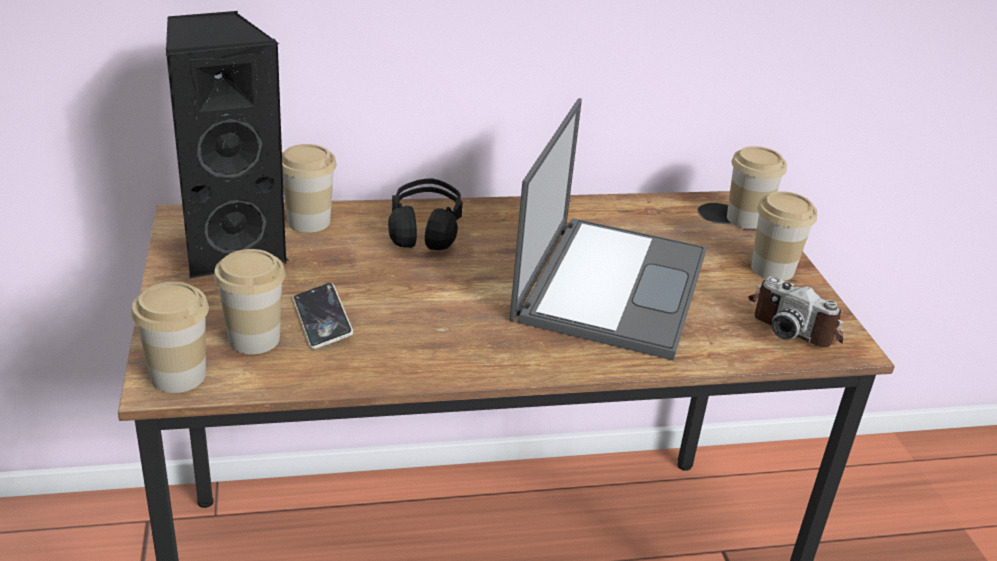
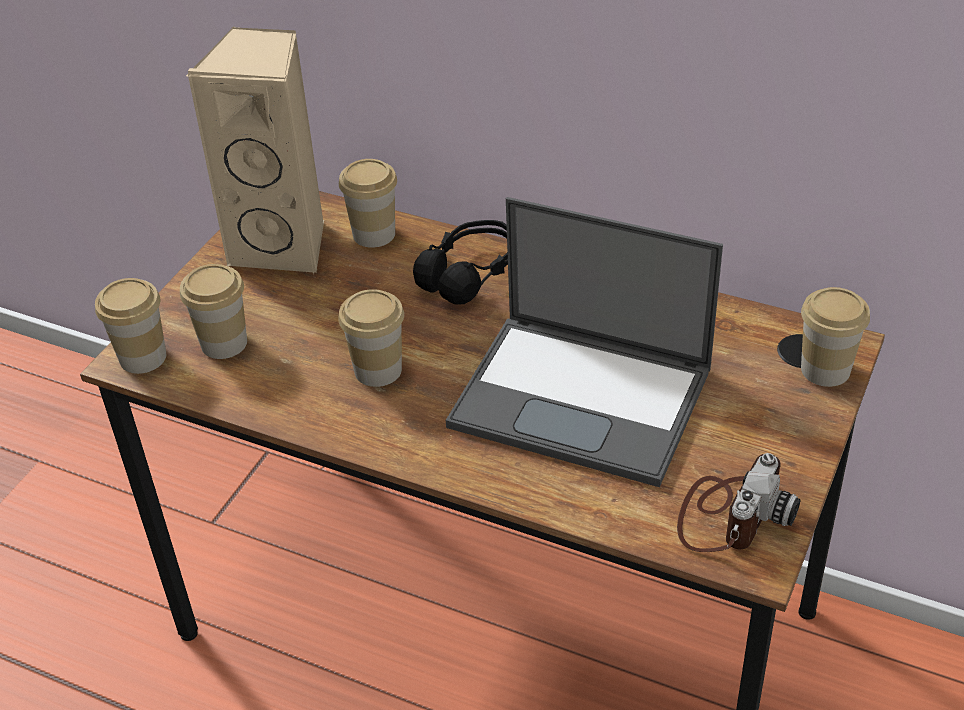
camera: 40 degrees right, 10 degrees up
(231, 249) = (284, 245): black speaker -> beige speaker
(322, 320) = (290, 344): phone -> none
(611, 284) = (584, 398): laptop -> laptop turned 60 degrees clockwise
(772, 269) = (782, 441): cup -> cup (378, 370)
(796, 324) = (730, 514): camera -> camera turned 135 degrees counterclockwise

